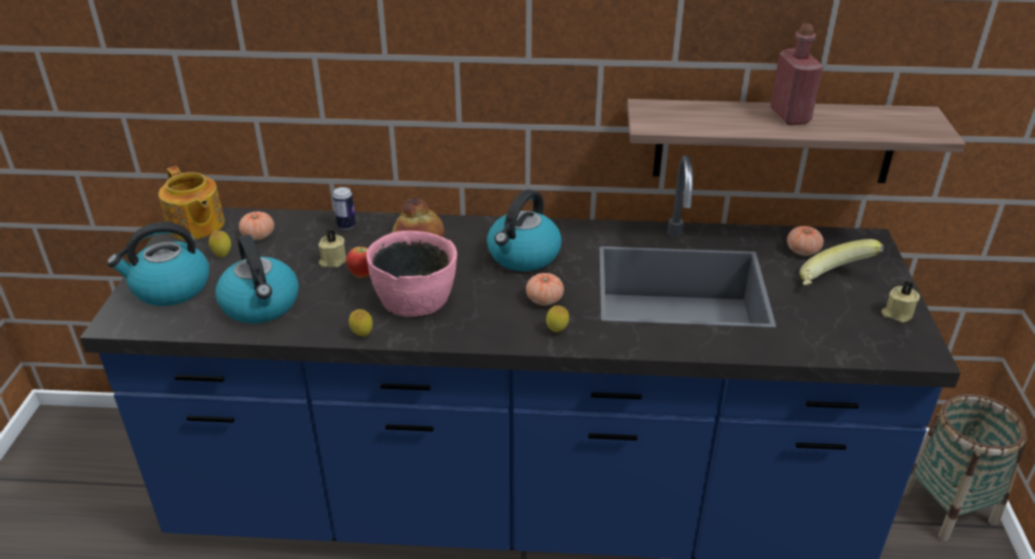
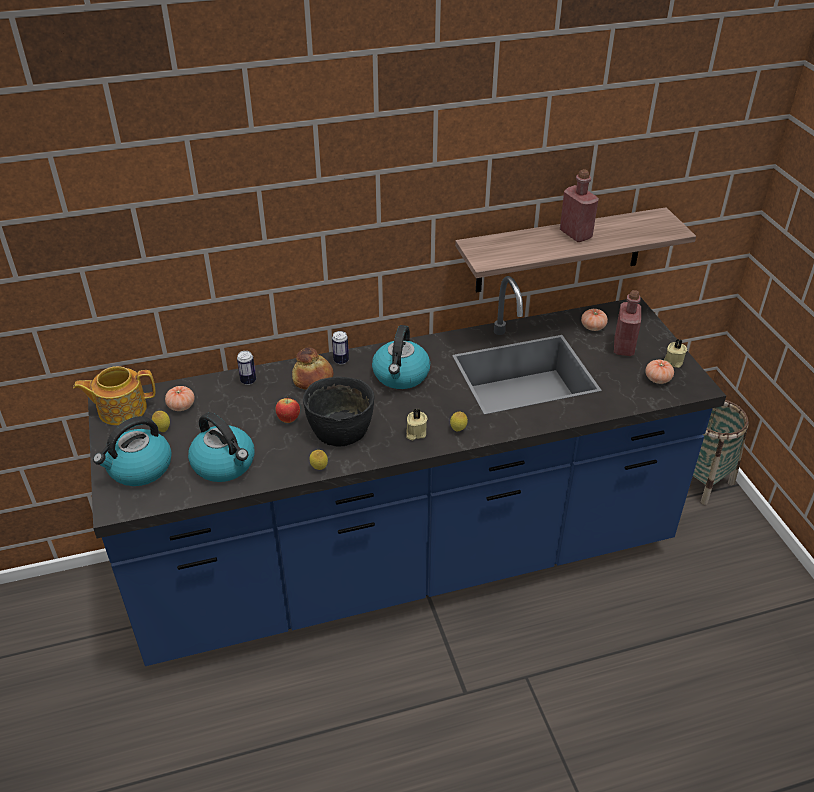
camera: 20 degrees left, 5 degrees up
(196, 226) = (121, 409): teapot -> teapot turned 135 degrees clockwise
(332, 261) = (257, 414): beige candle -> beige candle (415, 433)
(415, 297) = (340, 428): pink bowl -> black bowl
(463, 226) = (341, 360): none -> can
(544, 300) = (436, 407): tomato -> tomato (657, 379)
(834, 282) = (623, 347): banana -> red bottle

